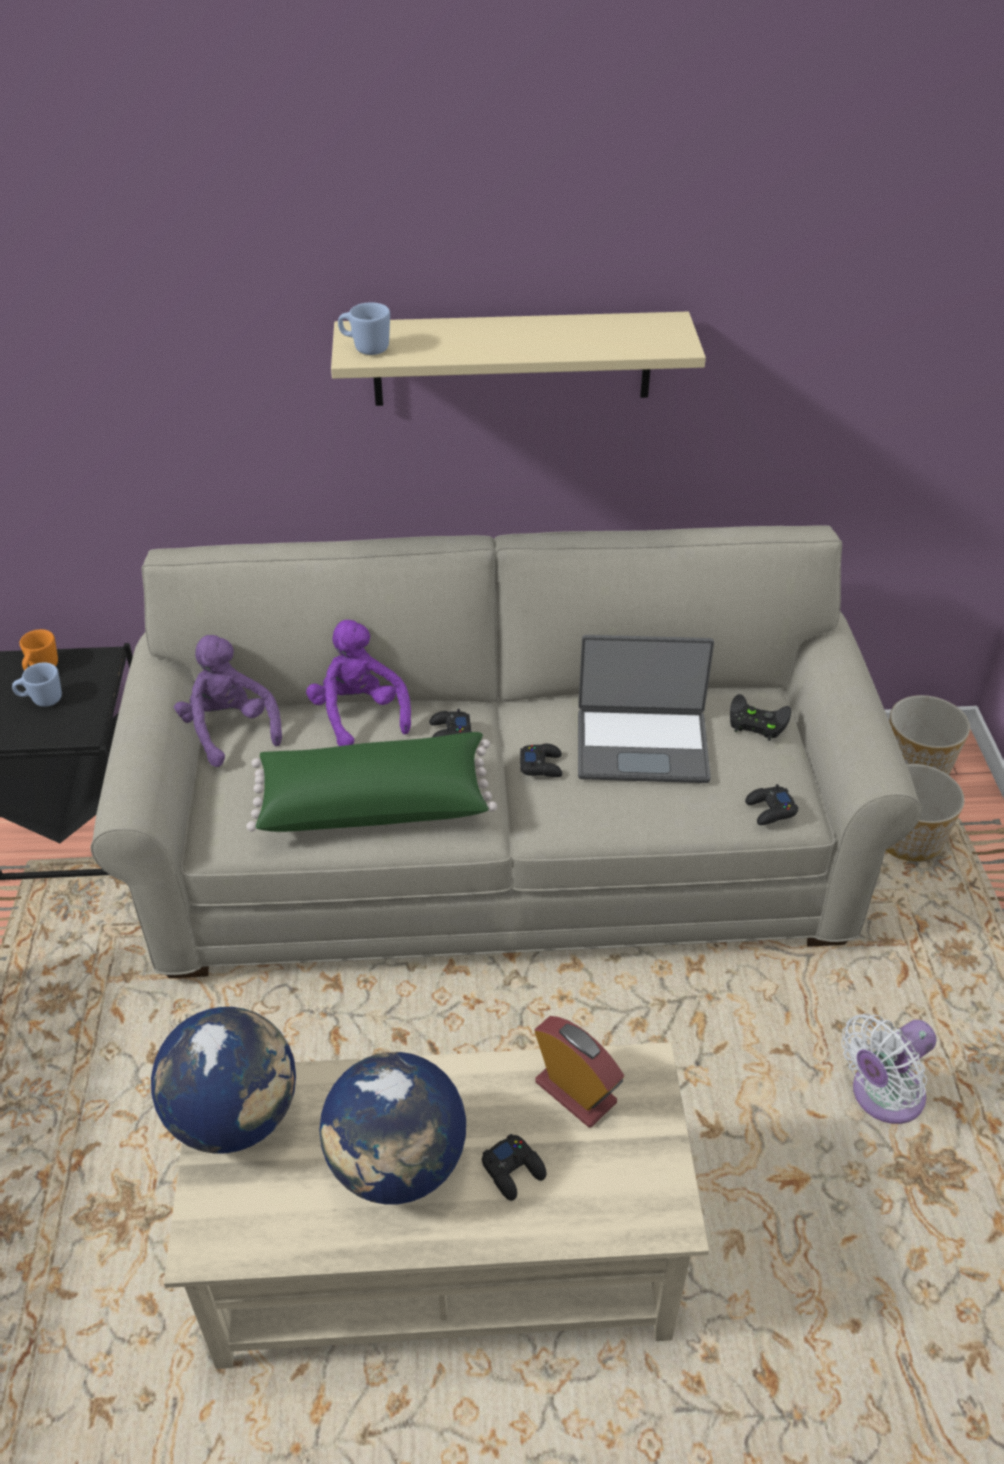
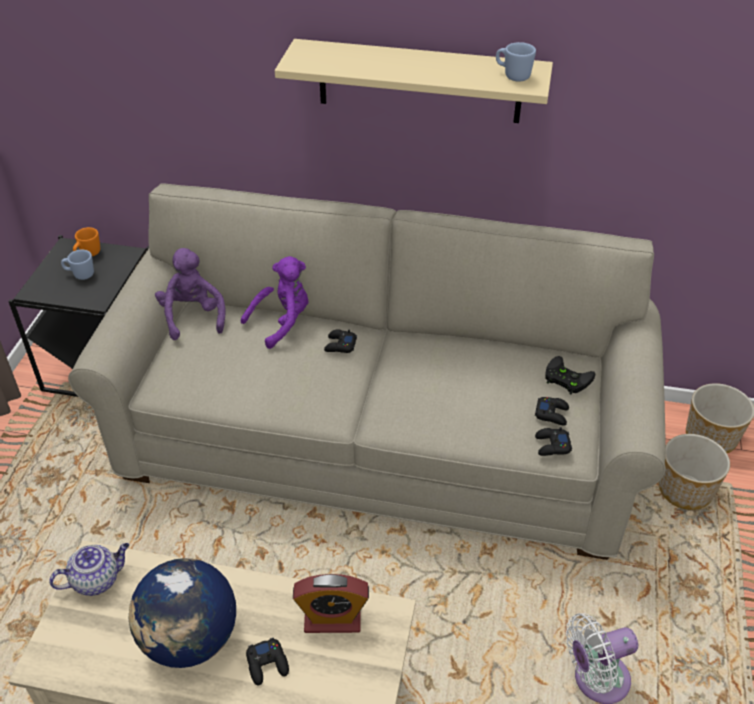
camera: 15 degrees right, 0 degrees up
(235, 1115) = (97, 579): globe -> teapot
(359, 715) = (282, 322): purple plush toy -> purple plush toy turned 60 degrees clockwise
(365, 348) = (304, 59): blue mug -> blue mug (512, 76)
(374, 802) = (269, 384): green pillow -> none
(541, 765) = (396, 380): black game controller -> black game controller (552, 414)
(575, 1092) = (332, 619): alarm clock -> alarm clock turned 120 degrees clockwise
(642, 745) = (474, 380): laptop -> none

